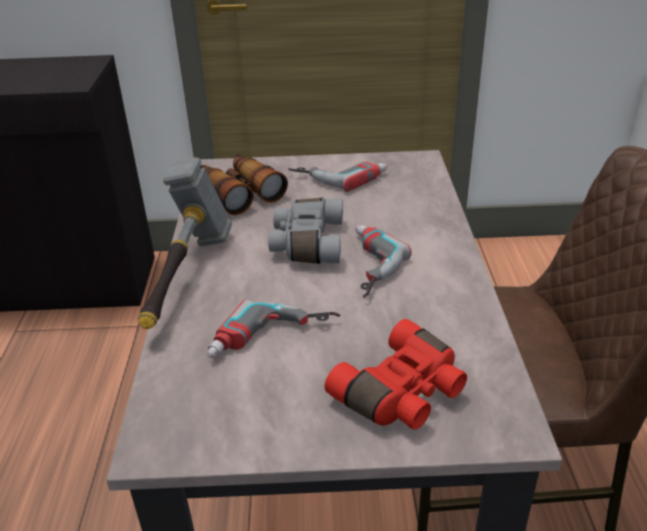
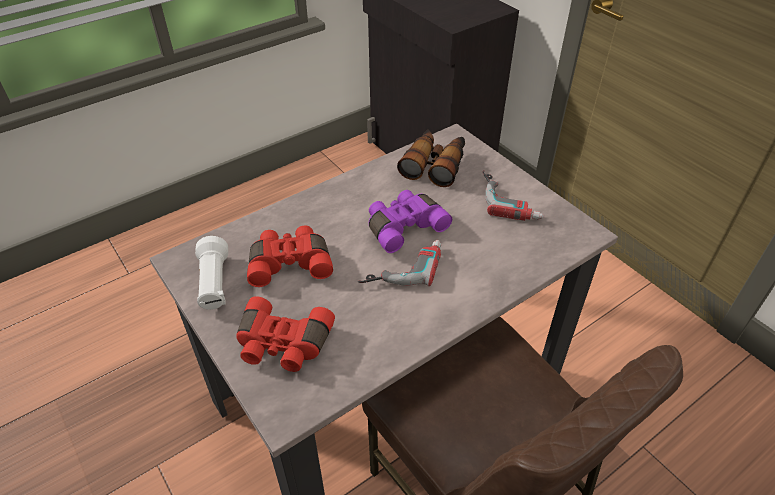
camera: 55 degrees right, 10 degrees up
(186, 278) = (320, 195): hammer -> none
(240, 422) = (214, 284): none -> white flashlight
(273, 341) = (290, 263): power drill -> red binoculars
(306, 243) = (404, 227): grey binoculars -> purple binoculars

